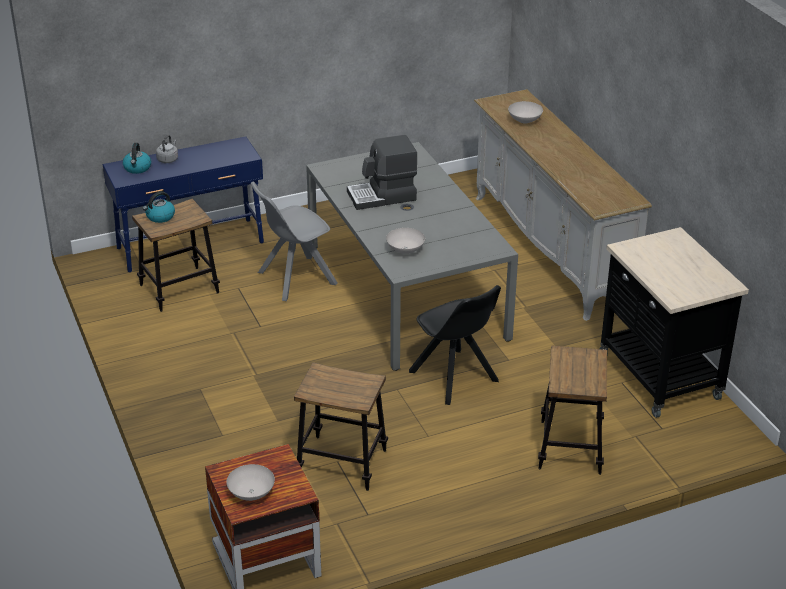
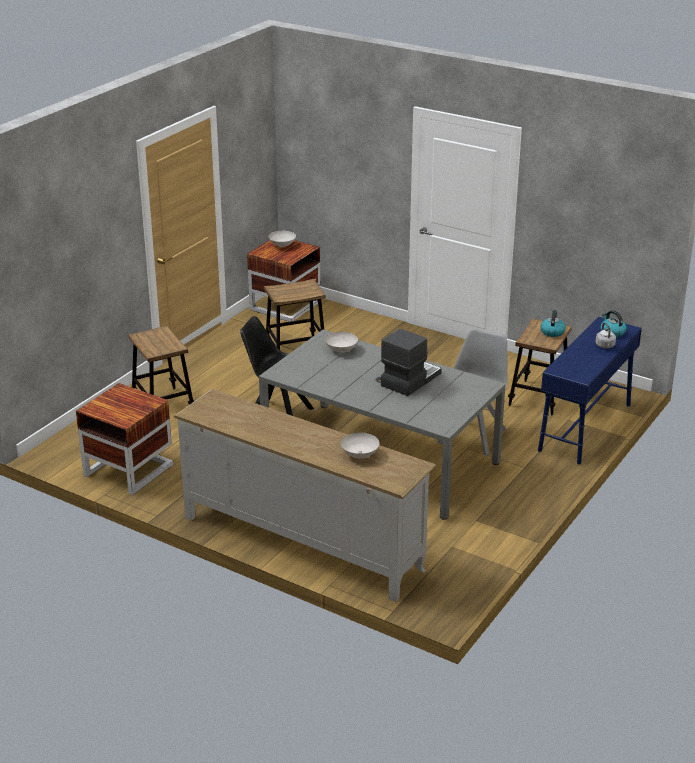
camera: 145 degrees right, 5 degrees down
(660, 378) = (129, 470): black cart -> nightstand

